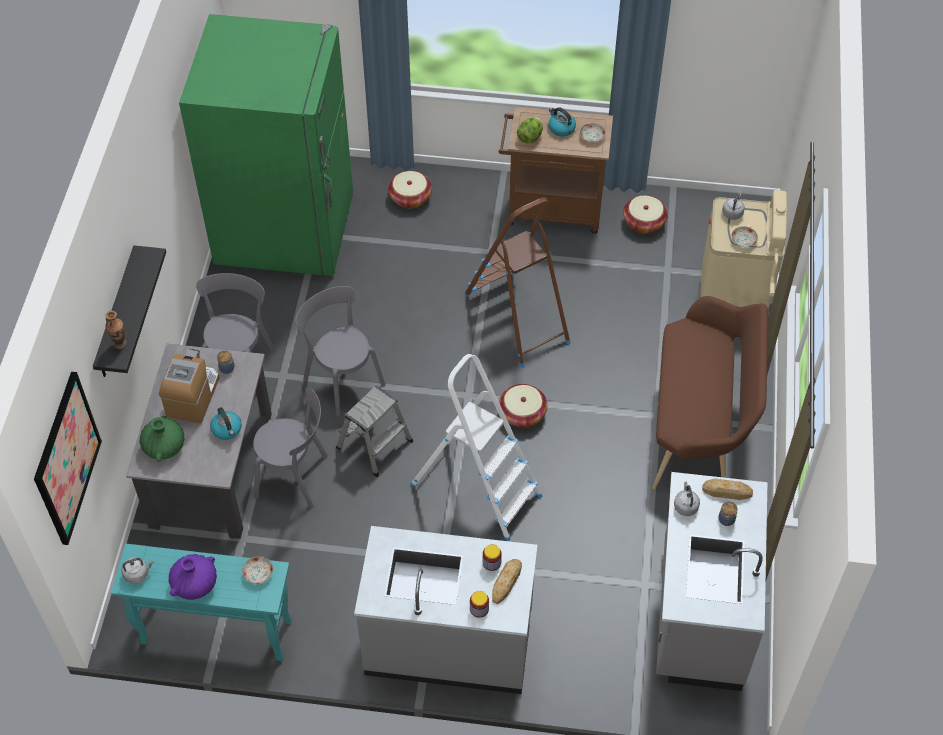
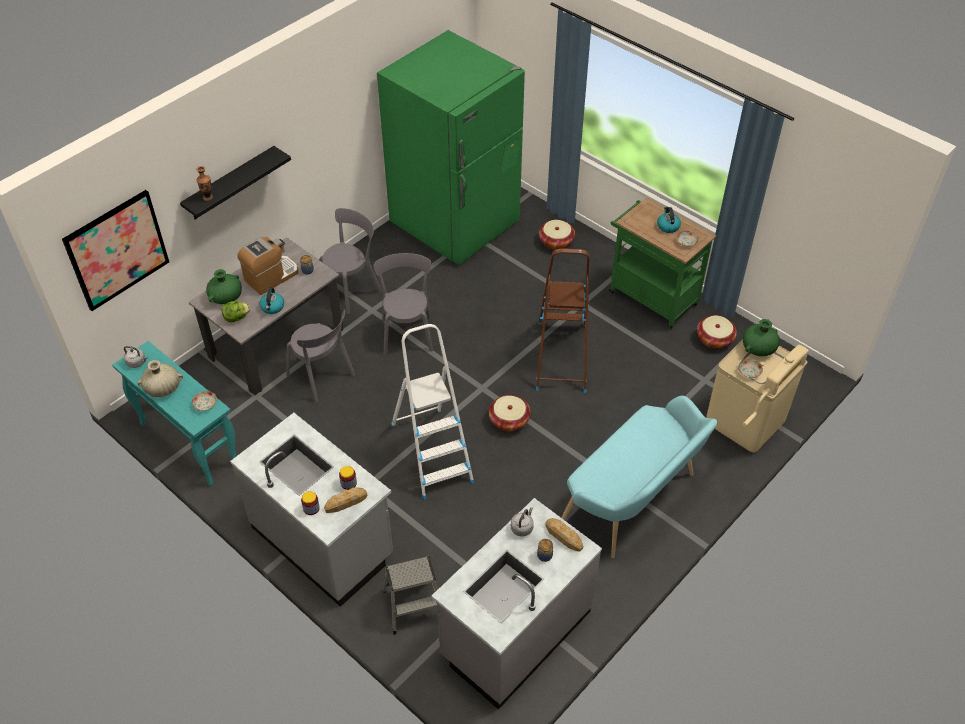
camera: 35 degrees right, 5 degrees down
(195, 584) = (163, 388): purple vase -> beige vase
(374, 444) = (391, 385): grey step ladder -> grey step ladder (413, 605)
(530, 137) = (639, 222): lettuce -> lettuce (236, 318)
(551, 210) = (650, 297): brown cart -> green cart
(700, 426) = (633, 501): brown bench -> turquoise bench
(732, 212) = (758, 348): grey kettle -> green vase

